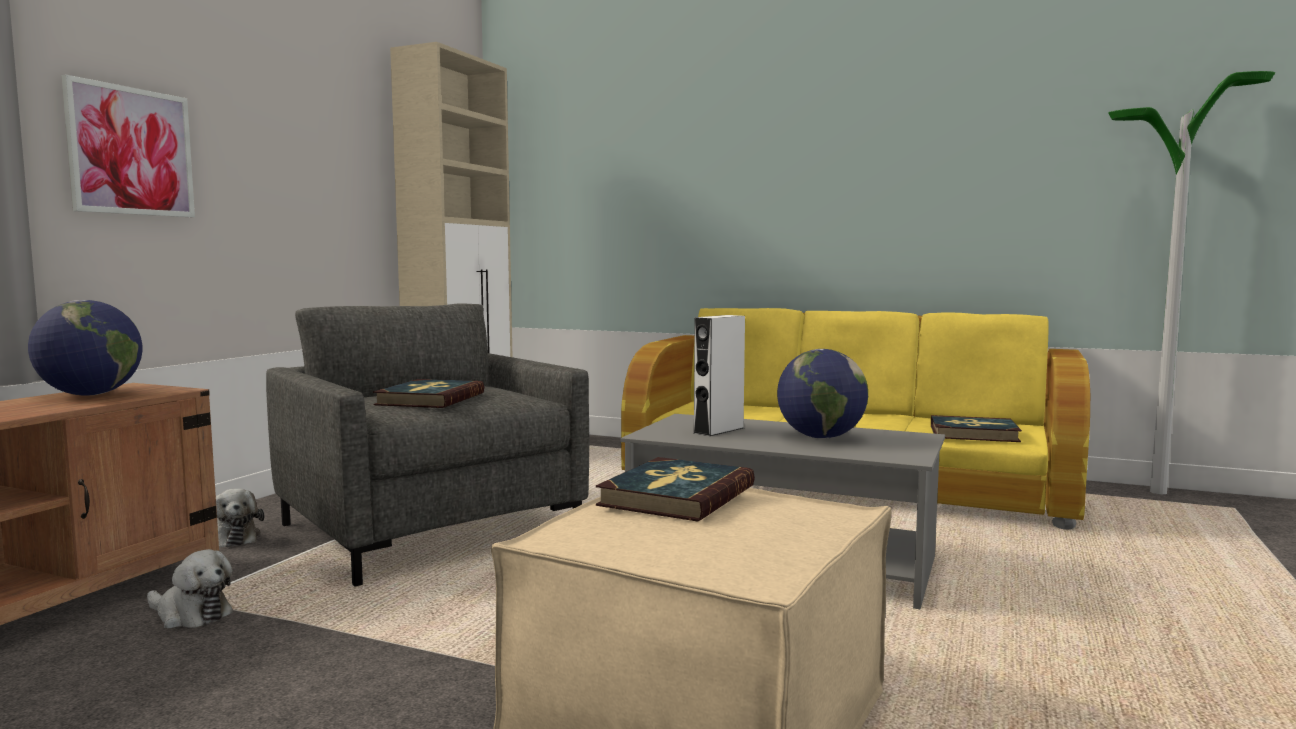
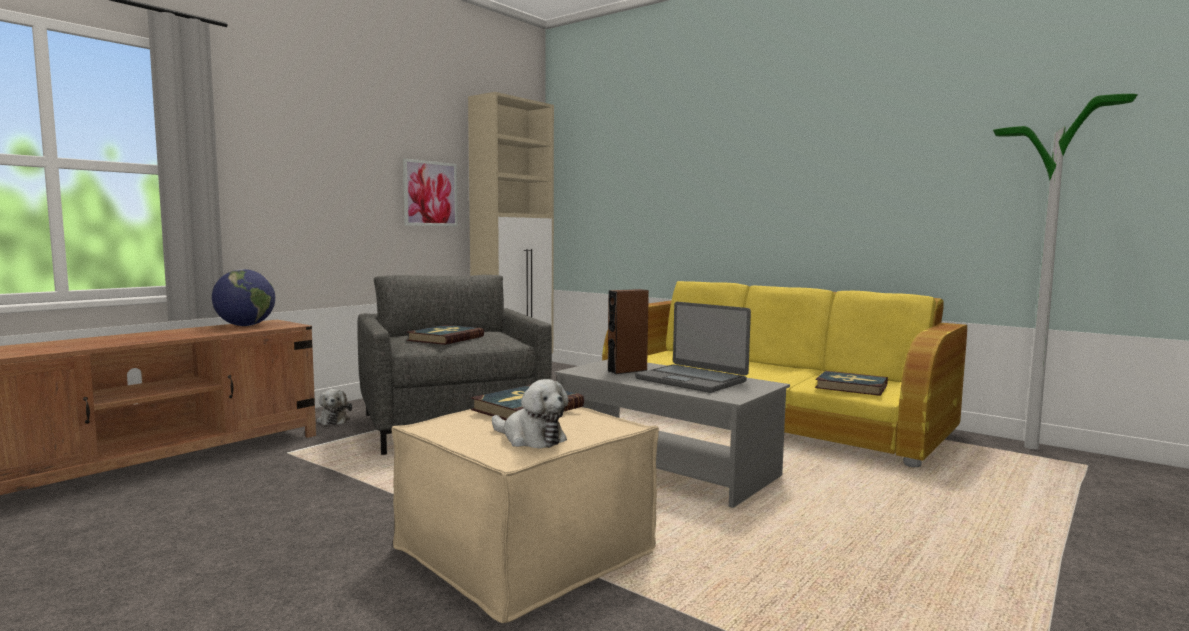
camera: 15 degrees right, 0 degrees up
(131, 151) = (286, 176): picture -> picture (430, 193)
(190, 615) = (283, 461): plush toy -> plush toy (530, 438)
(718, 430) = (627, 370): white speaker -> brown speaker
(820, 437) = (692, 380): globe -> laptop

